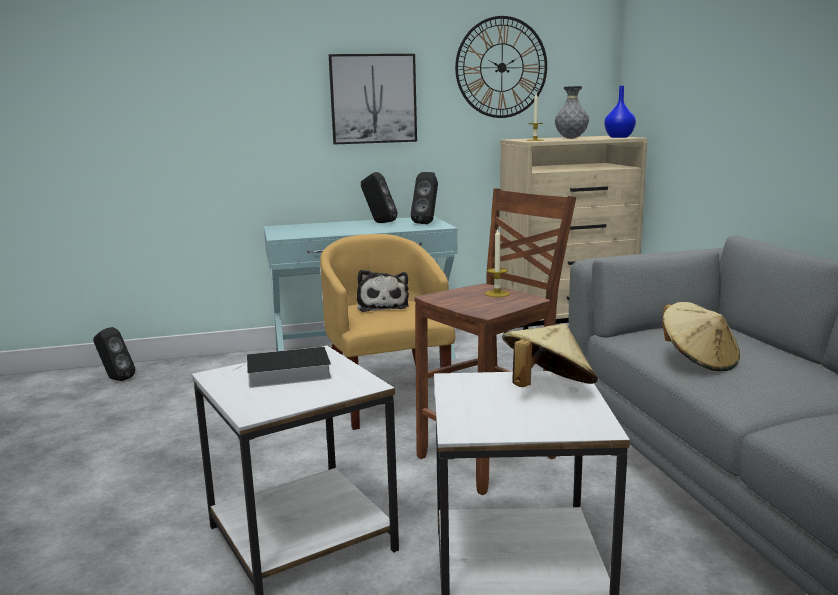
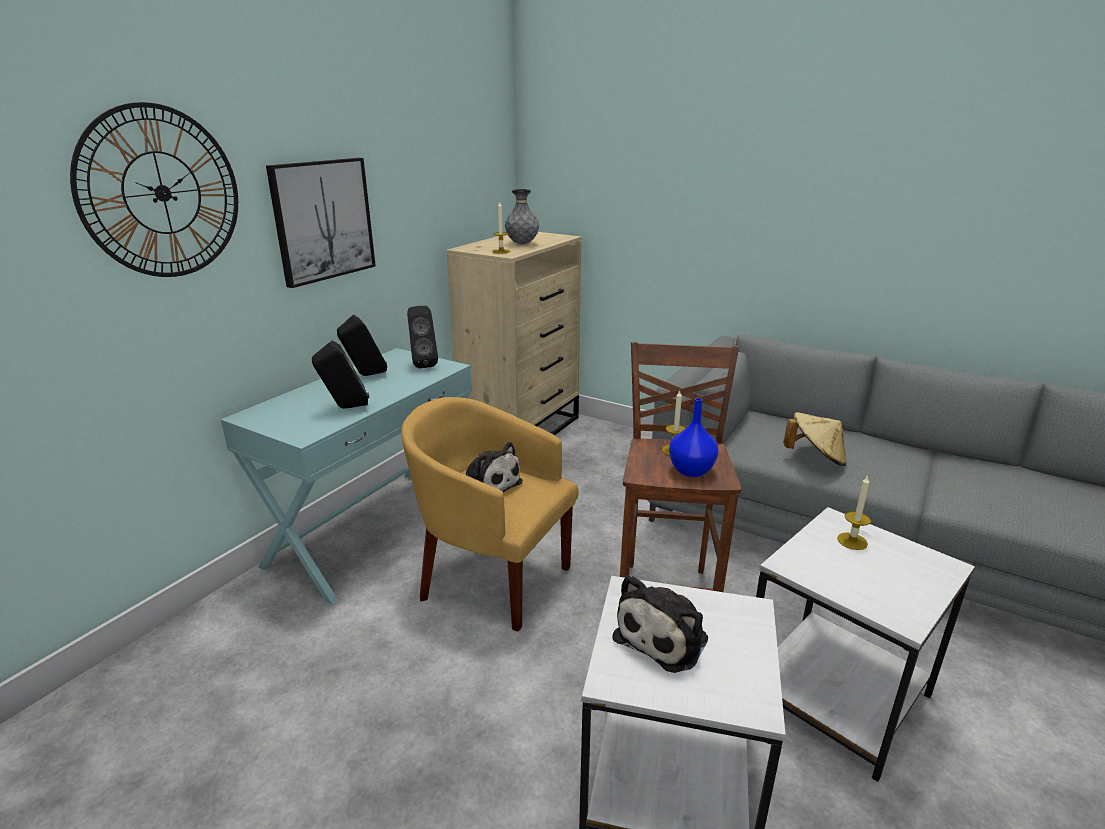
camera: 45 degrees left, 10 degrees up
(115, 379) = (81, 730): black speaker -> black speaker (345, 408)
(285, 373) = (664, 636): book -> plush toy
(501, 67) = (436, 167): wall clock -> wall clock (162, 193)
(547, 389) = (852, 541): beige hat -> candle
(618, 137) = (553, 236): blue vase -> blue vase (690, 471)

